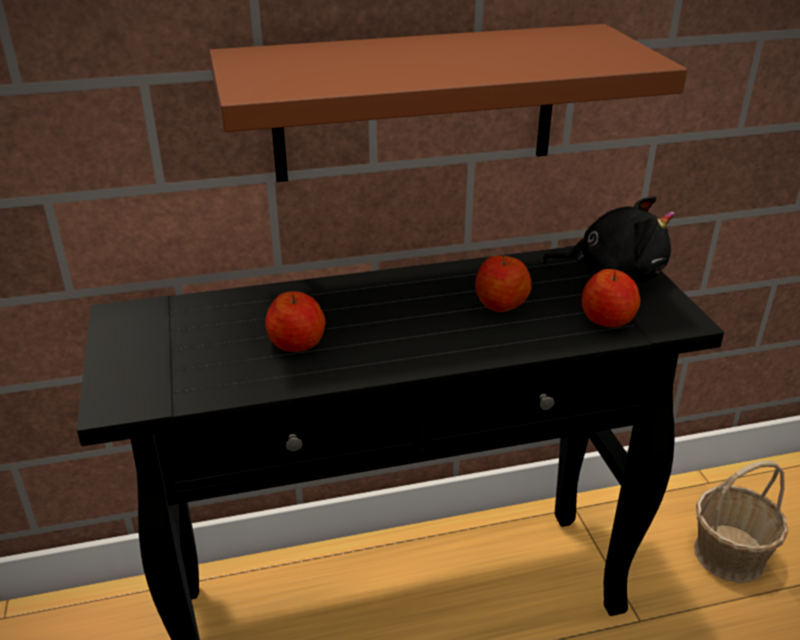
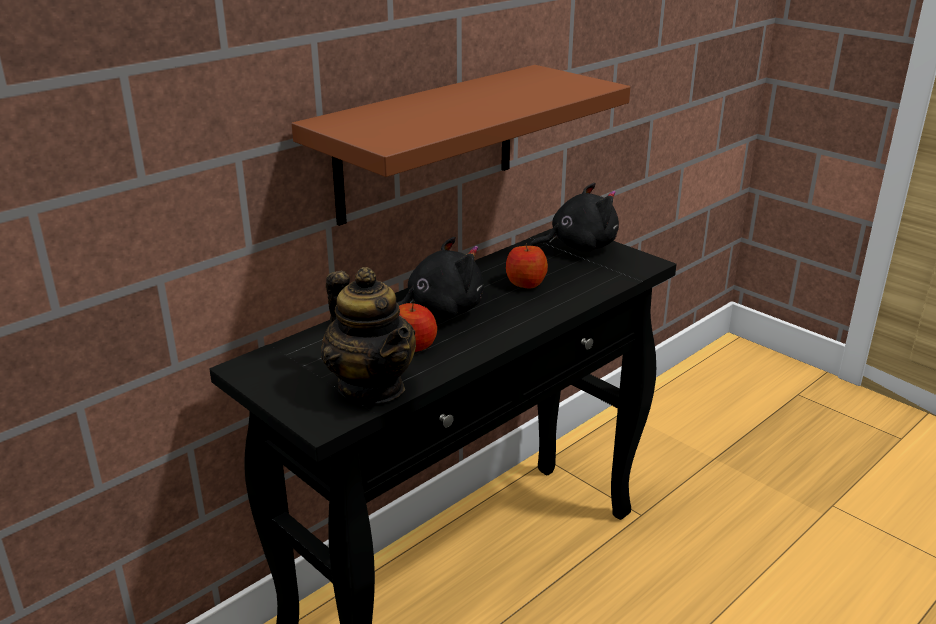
camera: 30 degrees left, 5 degrees down
(202, 378) = (372, 387): none -> teapot
(369, 309) = (439, 311): none -> black plush toy
(607, 319) = (603, 274): apple -> none
(730, 555) = (668, 451): basket -> none

